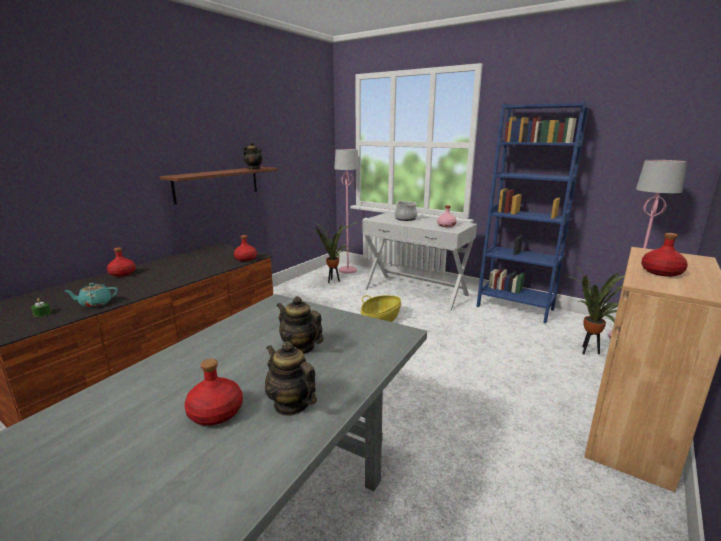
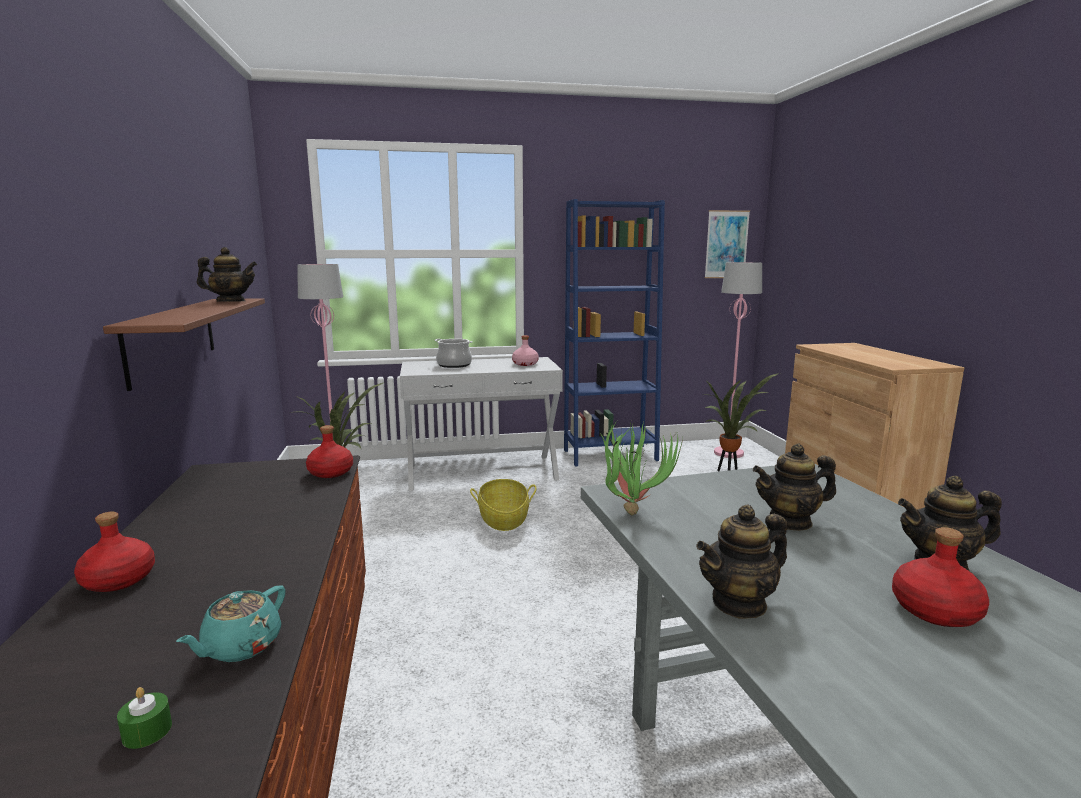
camera: 45 degrees left, 5 degrees down
(173, 360) = (739, 603): none -> teapot
(260, 311) = (632, 509): none -> potted plant
(662, 272) = (875, 357): red bottle -> none
(674, 141) = (726, 244): none -> picture

